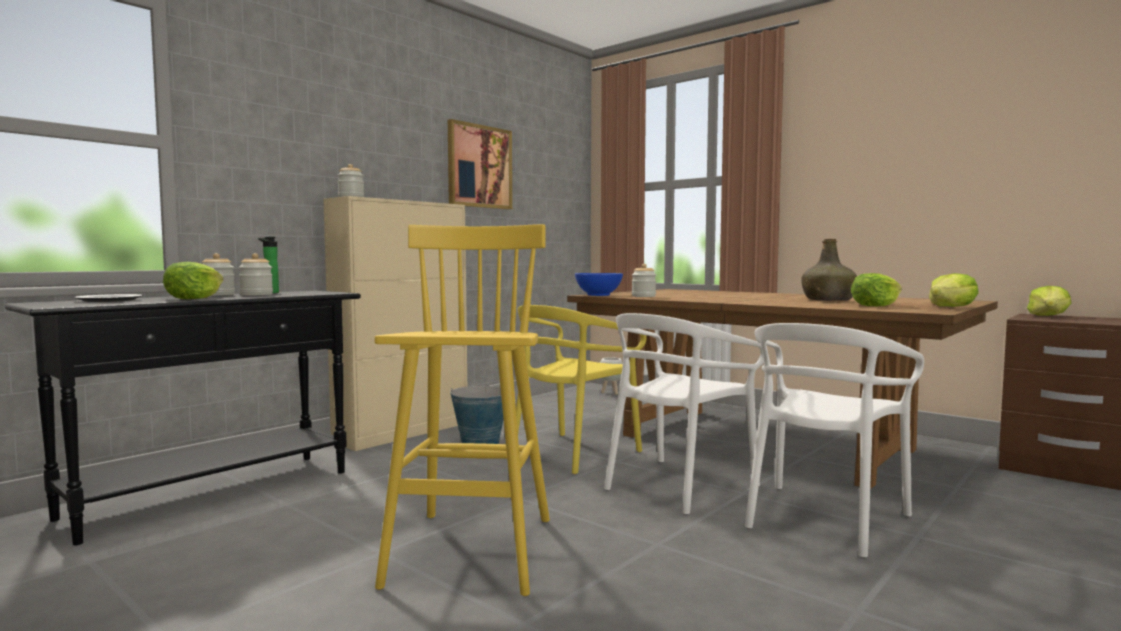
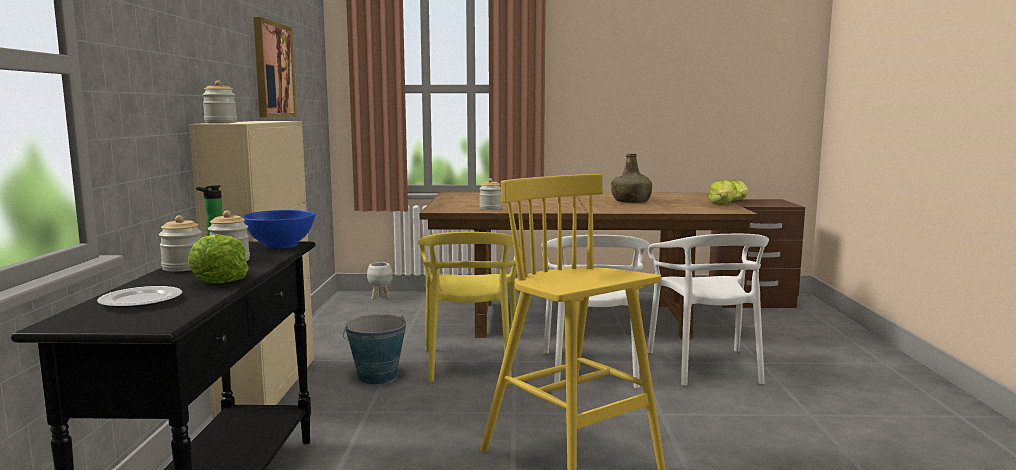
camera: 40 degrees left, 5 degrees up
(598, 295) = (445, 210): blue bowl -> blue bowl (280, 245)
(875, 306) = (684, 206): lettuce -> none

